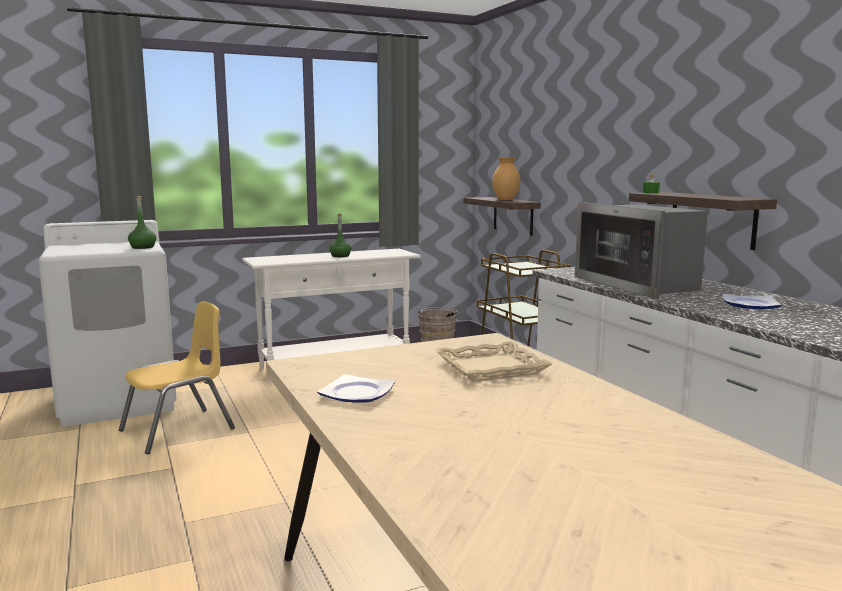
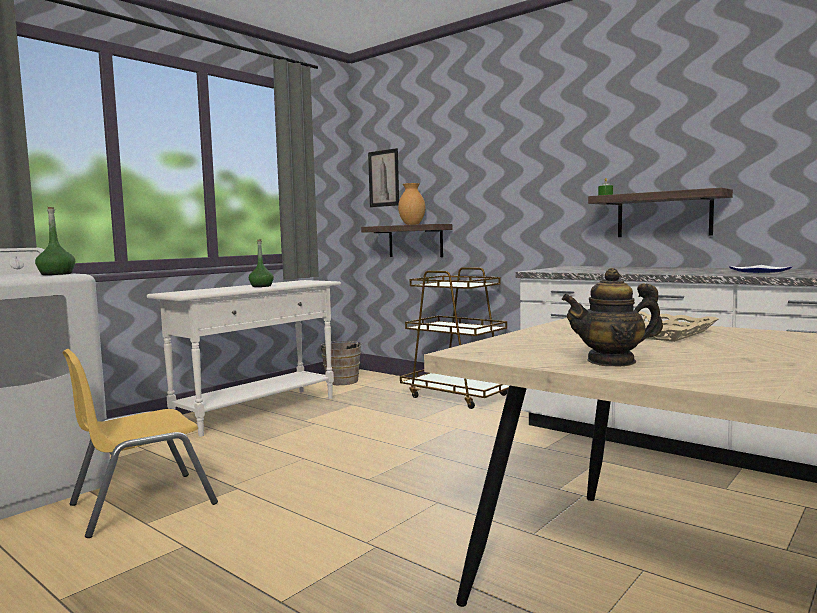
camera: 25 degrees left, 5 degrees down
(178, 430) = (142, 504): yellow chair -> yellow chair turned 150 degrees counterclockwise
(357, 394) = (611, 361): plate -> teapot
(493, 147) = (384, 178): none -> picture
(638, 284) = (634, 271): microwave -> none

